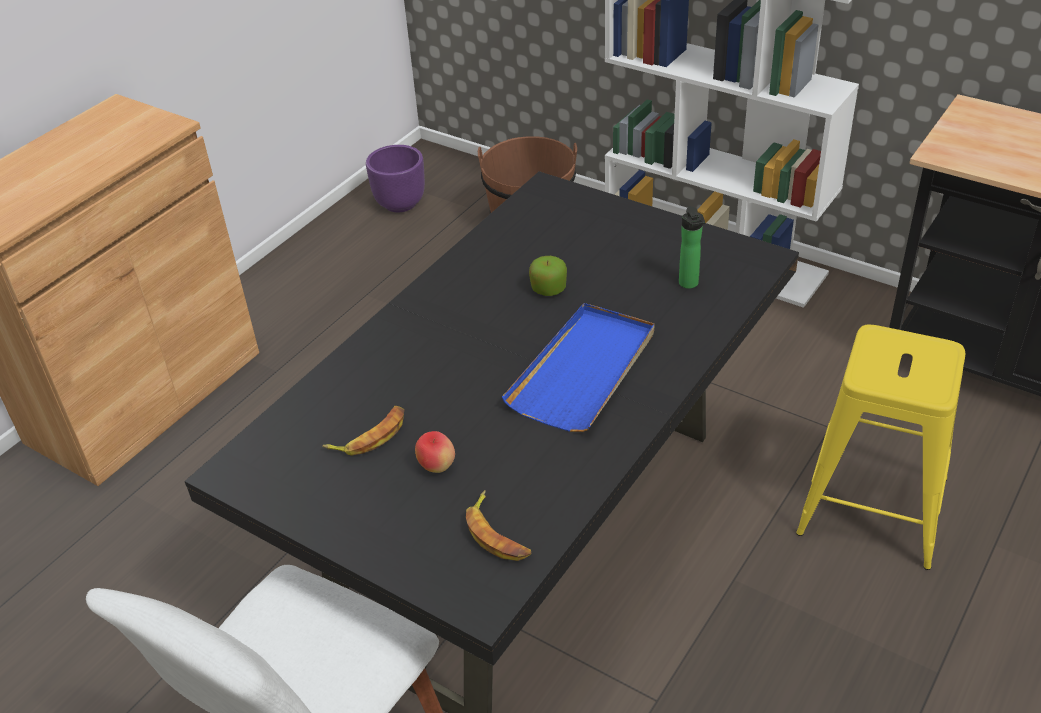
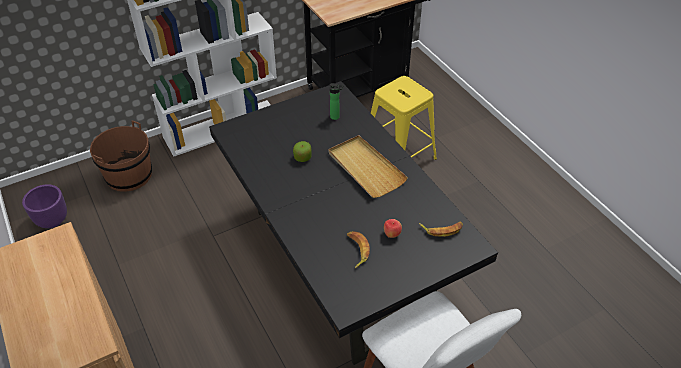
camera: 65 degrees left, 5 degrees up
(584, 371) = (365, 168): blue tray -> beige tray

